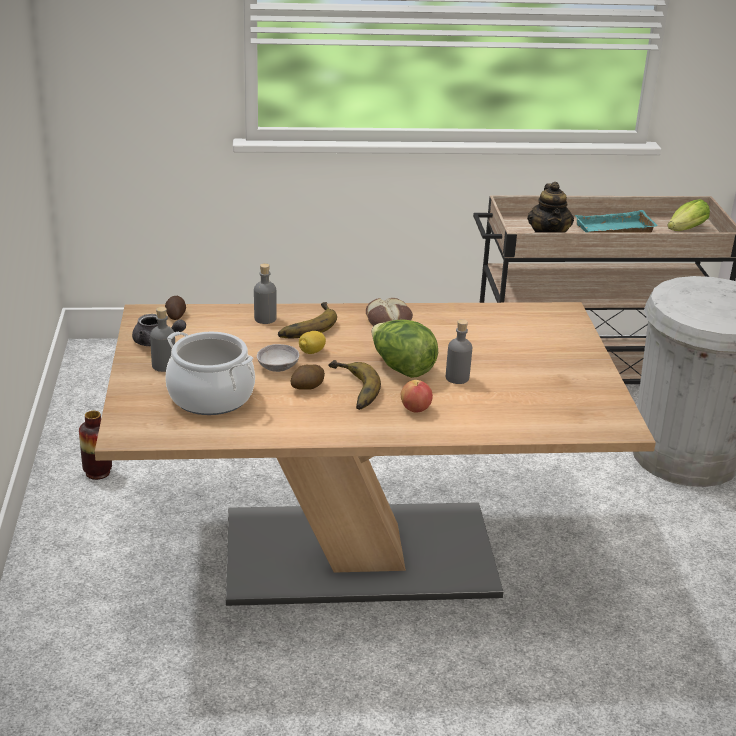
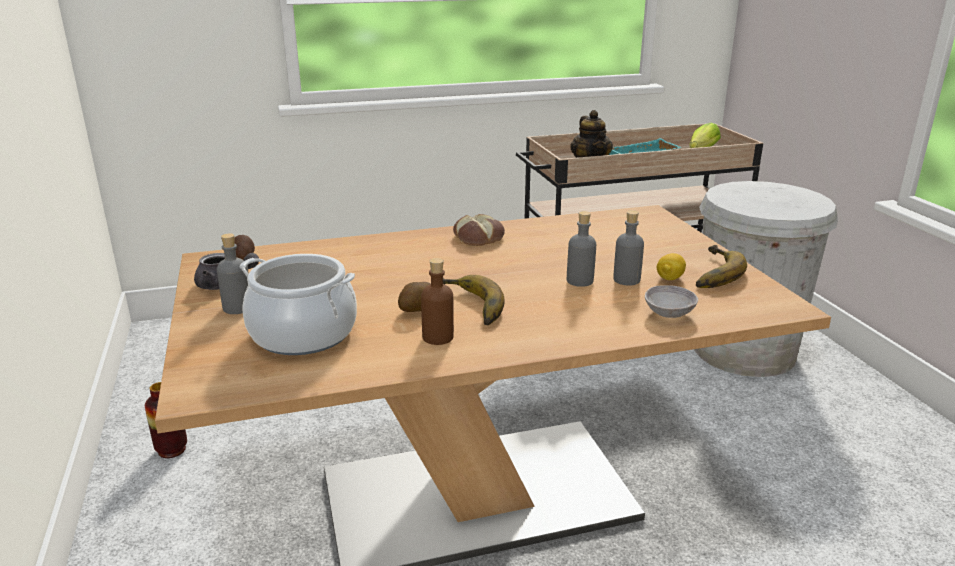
camera: 10 degrees left, 5 degrees down
(265, 319) = (346, 250): grey bottle -> grey bottle (626, 280)
(278, 367) = (375, 294): grey bowl -> grey bowl (669, 313)
(304, 325) = (391, 251): banana -> banana (709, 272)
(311, 352) = (409, 275): lemon -> lemon (669, 278)
(315, 414) = (438, 337): none -> brown bottle
(401, 368) = (515, 279): lettuce -> none
(415, 409) = (552, 317): apple -> none

